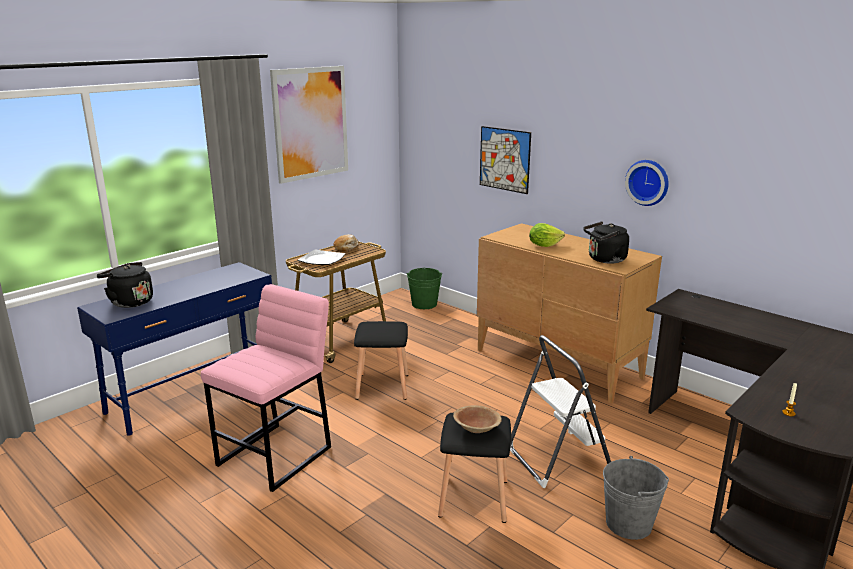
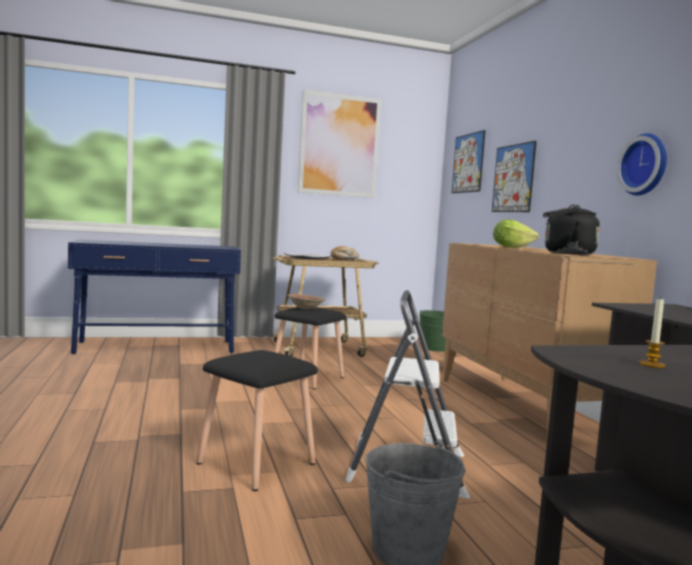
camera: 30 degrees right, 15 degrees down
(129, 302) = (111, 242): black kettle -> none
(276, 454) = (144, 388): pink chair -> none
(439, 130) = (468, 163): none -> picture
(477, 429) = (257, 357): brown bowl -> brown bowl (305, 308)

